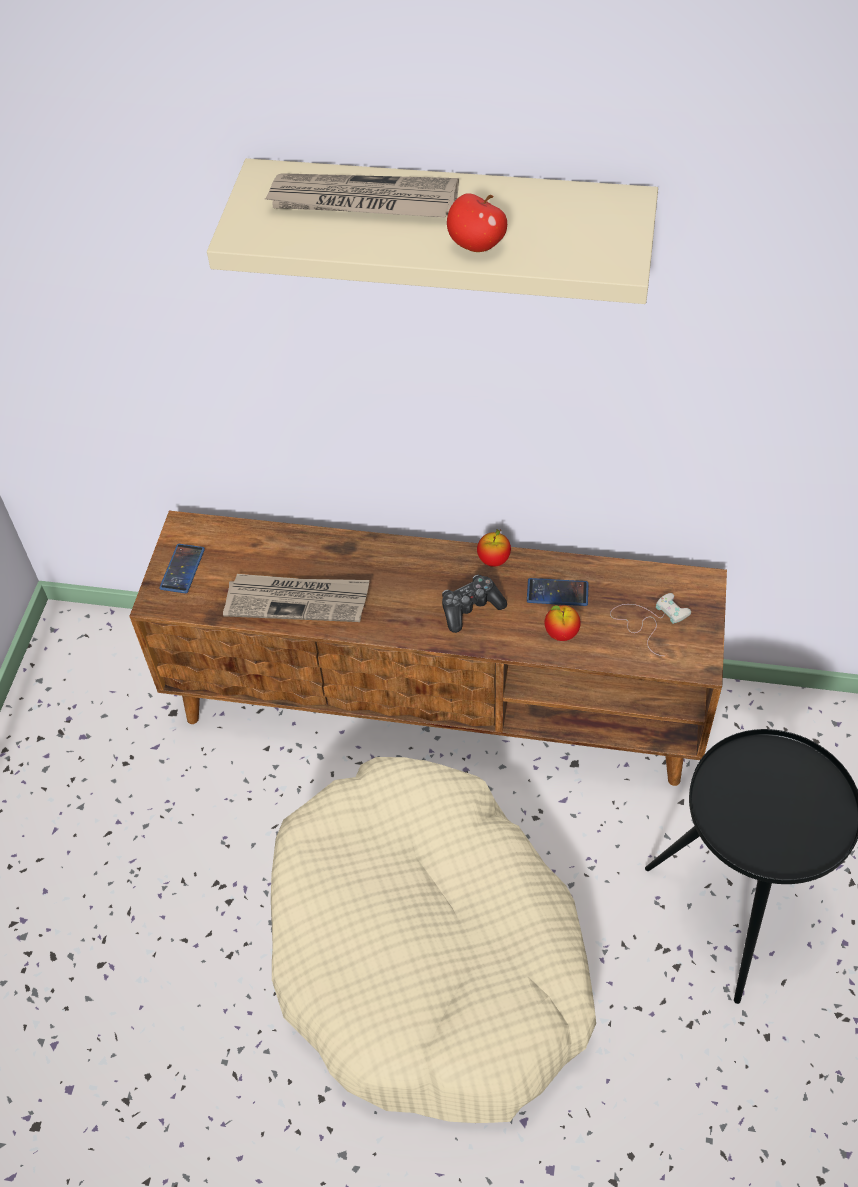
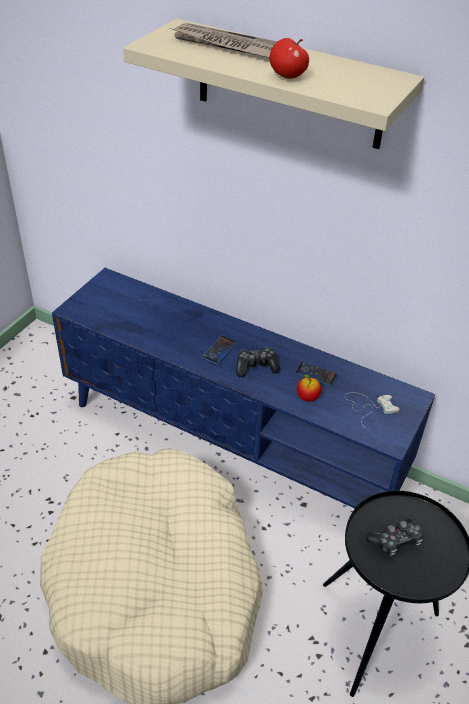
camera: 15 degrees right, 10 degrees down
(182, 569) = (95, 297): phone -> phone (219, 350)
(298, 600) = (153, 332): newspaper -> none
(438, 705) = (232, 442): brown tv stand -> blue tv stand
(494, 560) = (284, 345): apple -> none
(758, 806) = (395, 541): none -> game controller

